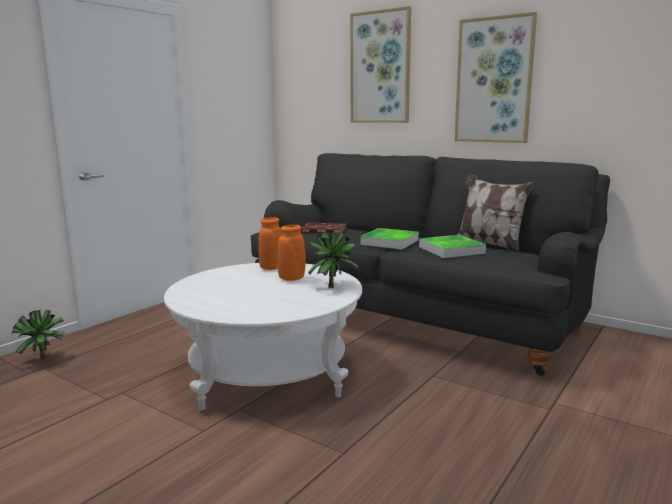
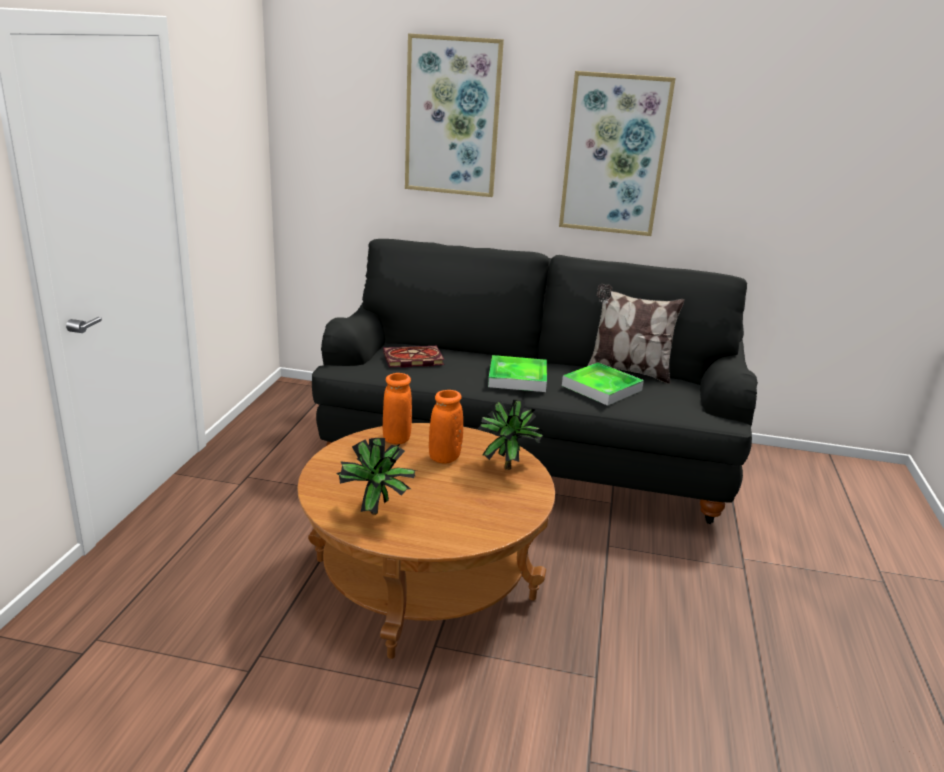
camera: 25 degrees left, 10 degrees up
(43, 360) = (81, 625): potted plant -> potted plant (378, 514)
(268, 372) = (424, 579): white coffee table -> brown coffee table

